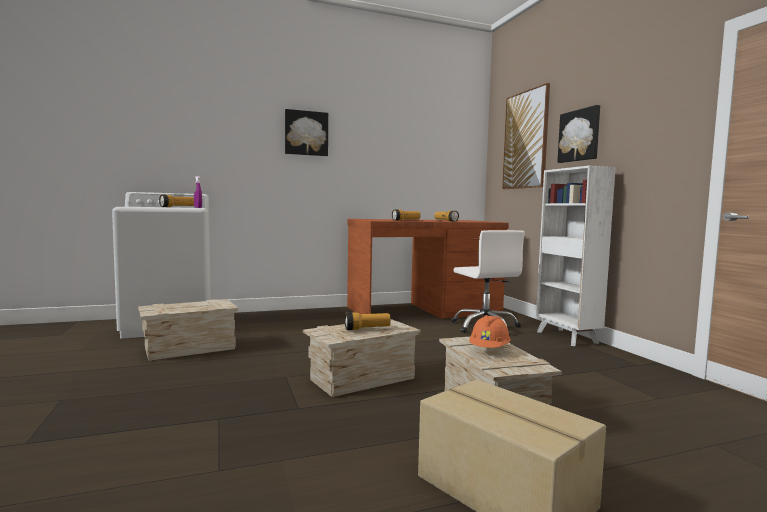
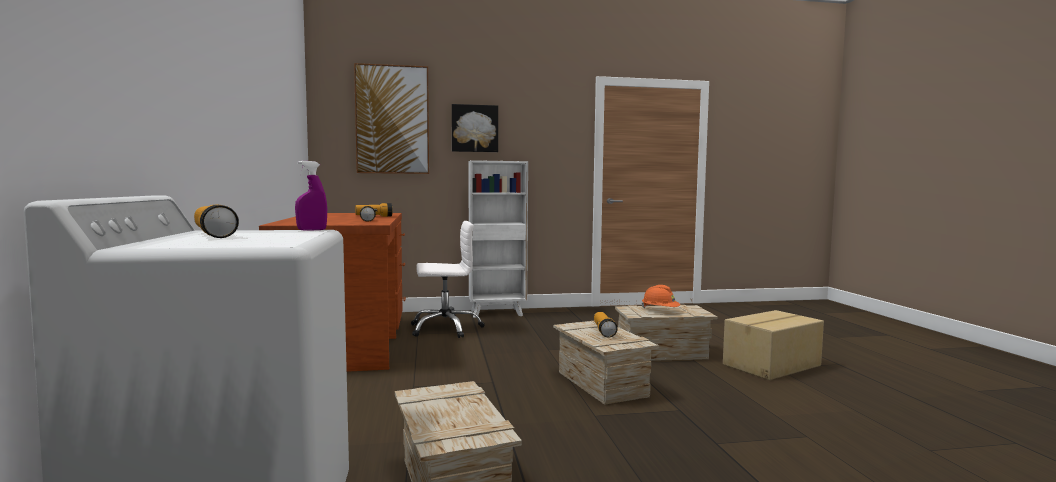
camera: 80 degrees left, 0 degrees up
(306, 133) = (222, 68): picture -> none

